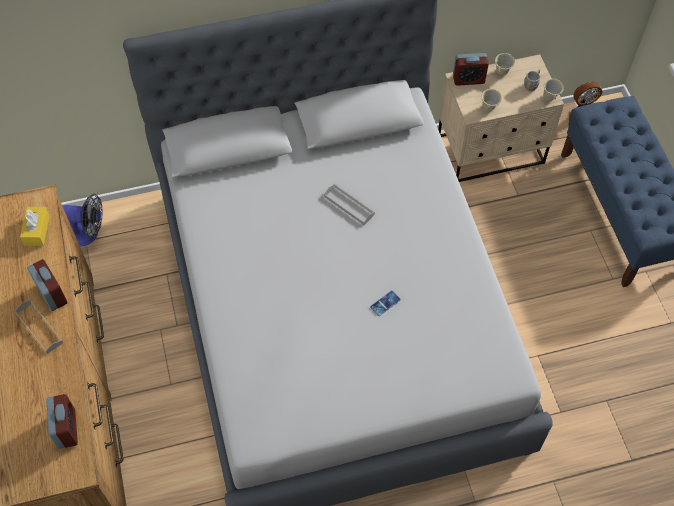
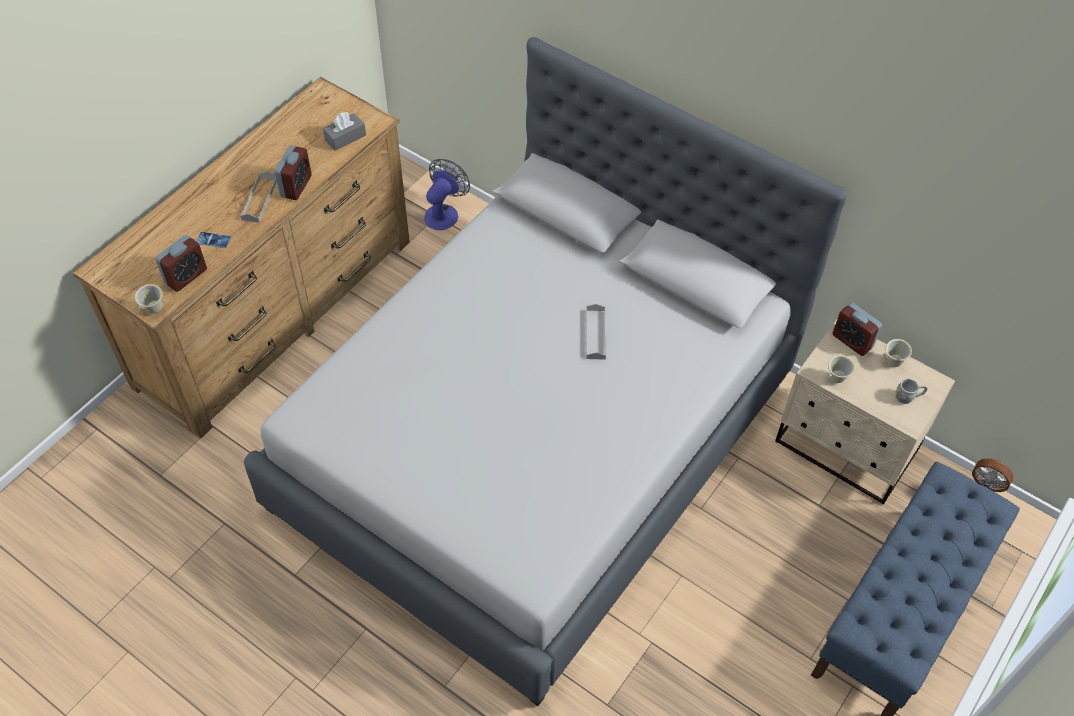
camera: 50 degrees right, 5 degrees down
(37, 230) = (345, 137): yellow tissue box -> grey tissue box
(88, 233) = (444, 212): fan -> fan turned 120 degrees counterclockwise
(385, 303) = (518, 428): phone -> phone (213, 240)
(550, 98) = (909, 423): beige mug -> beige mug (154, 311)

